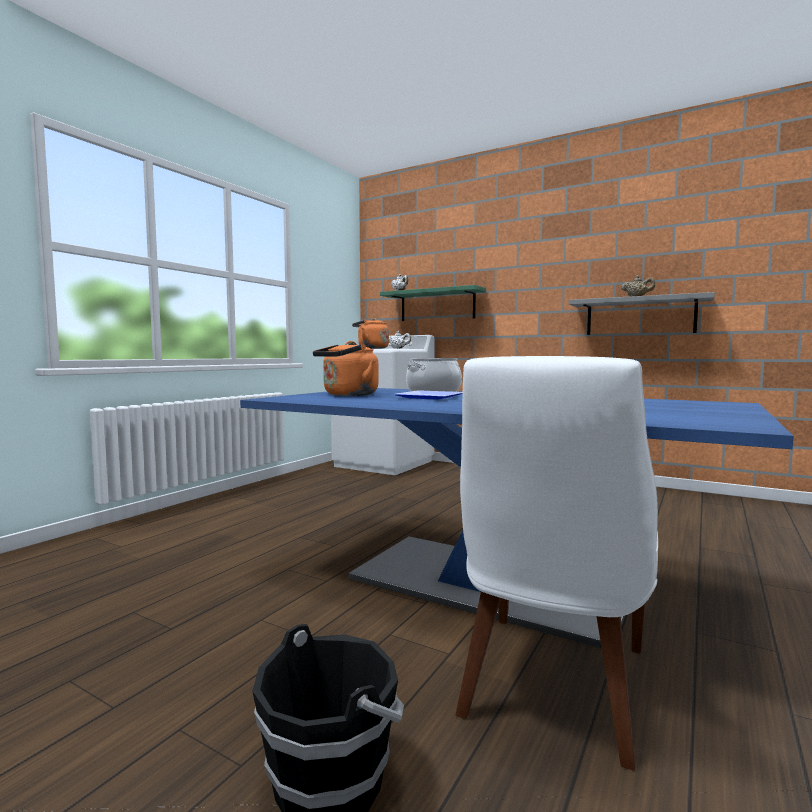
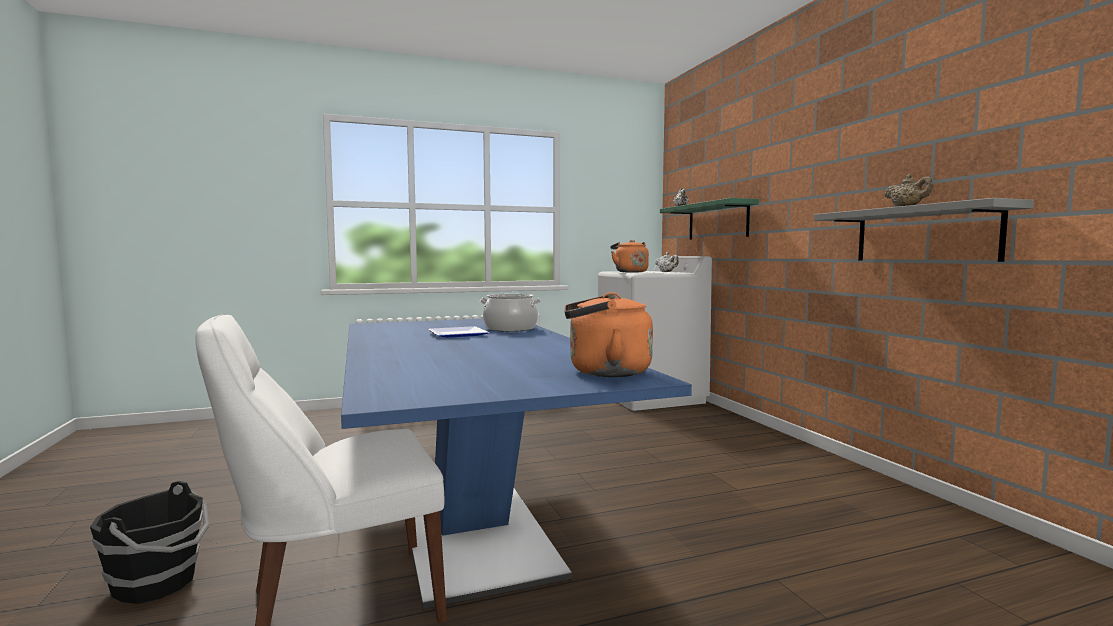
camera: 40 degrees right, 0 degrees up
(348, 395) = (432, 325): orange kettle -> orange kettle (604, 372)

